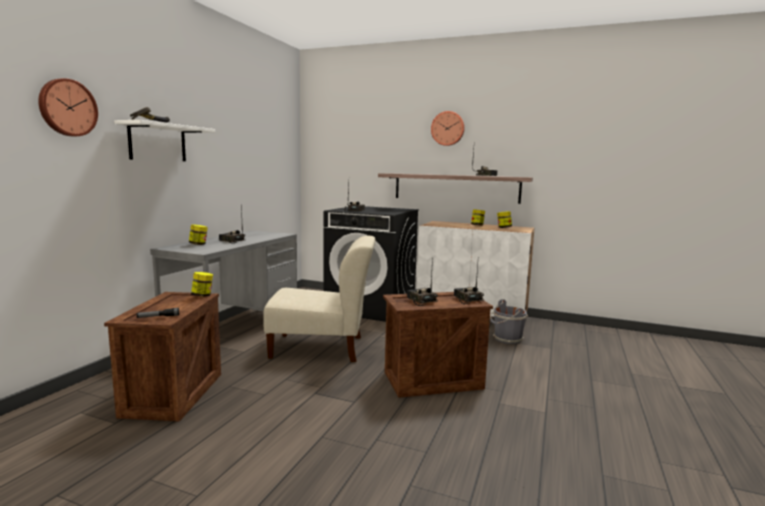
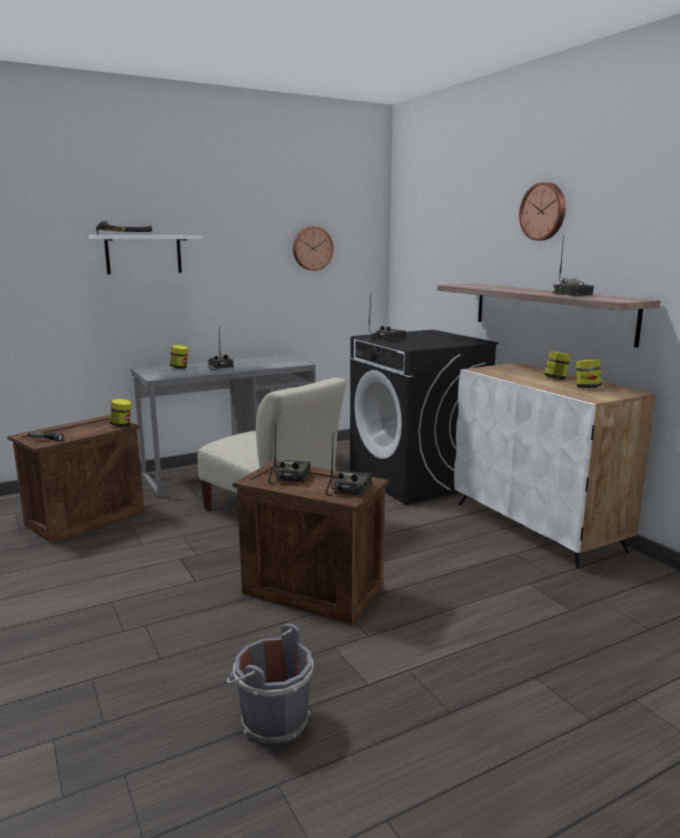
camera: 40 degrees right, 5 degrees up
(67, 108) = (36, 228): wall clock -> wall clock (312, 248)
(506, 339) = (523, 573): grey bucket -> grey bucket (271, 721)

